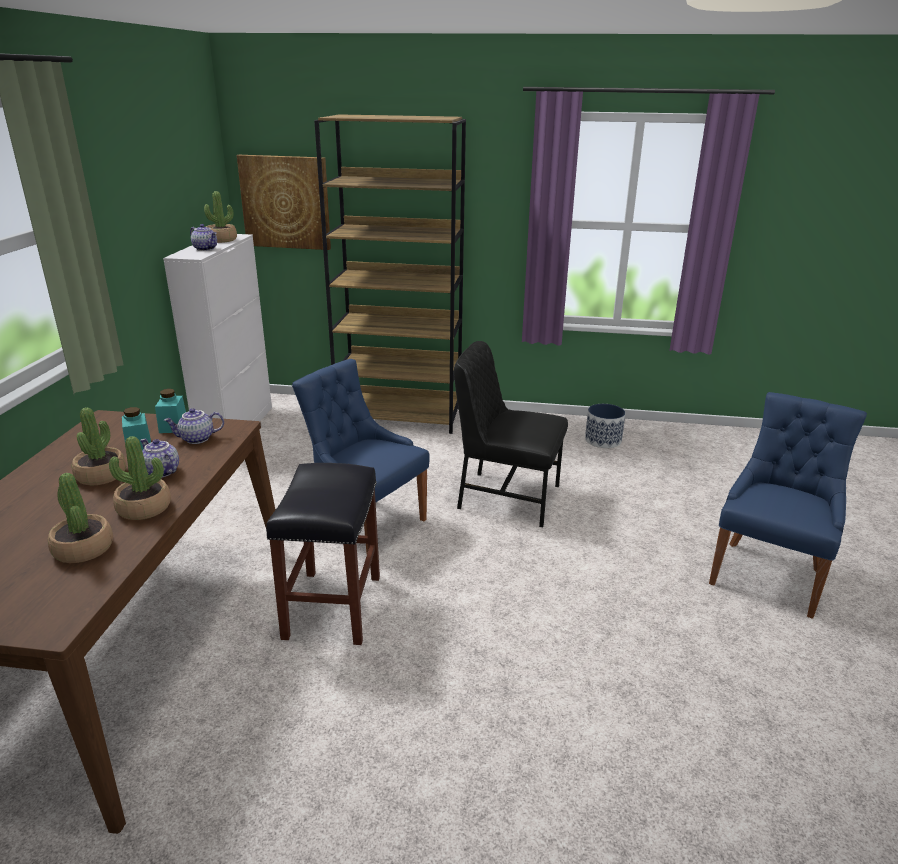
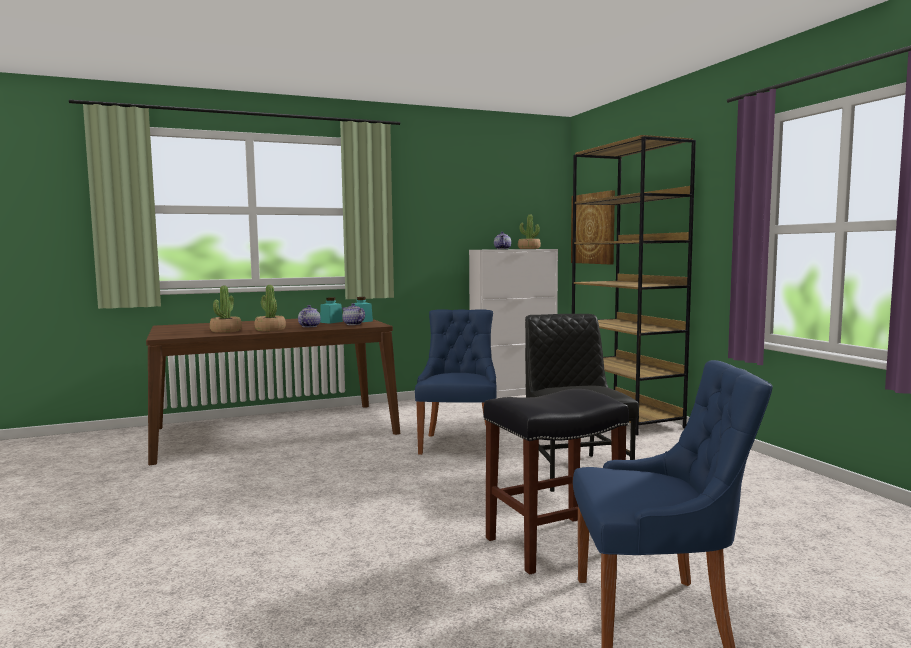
camera: 60 degrees right, 20 degrees down
(101, 475) = (295, 323): potted plant -> none
(333, 608) = (355, 458): black stool -> black stool (552, 544)
(603, 440) = (770, 484): planter -> none

